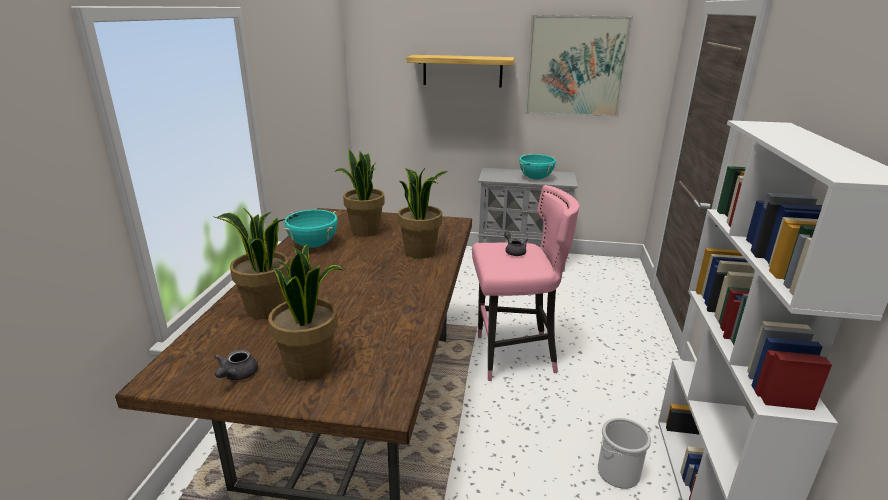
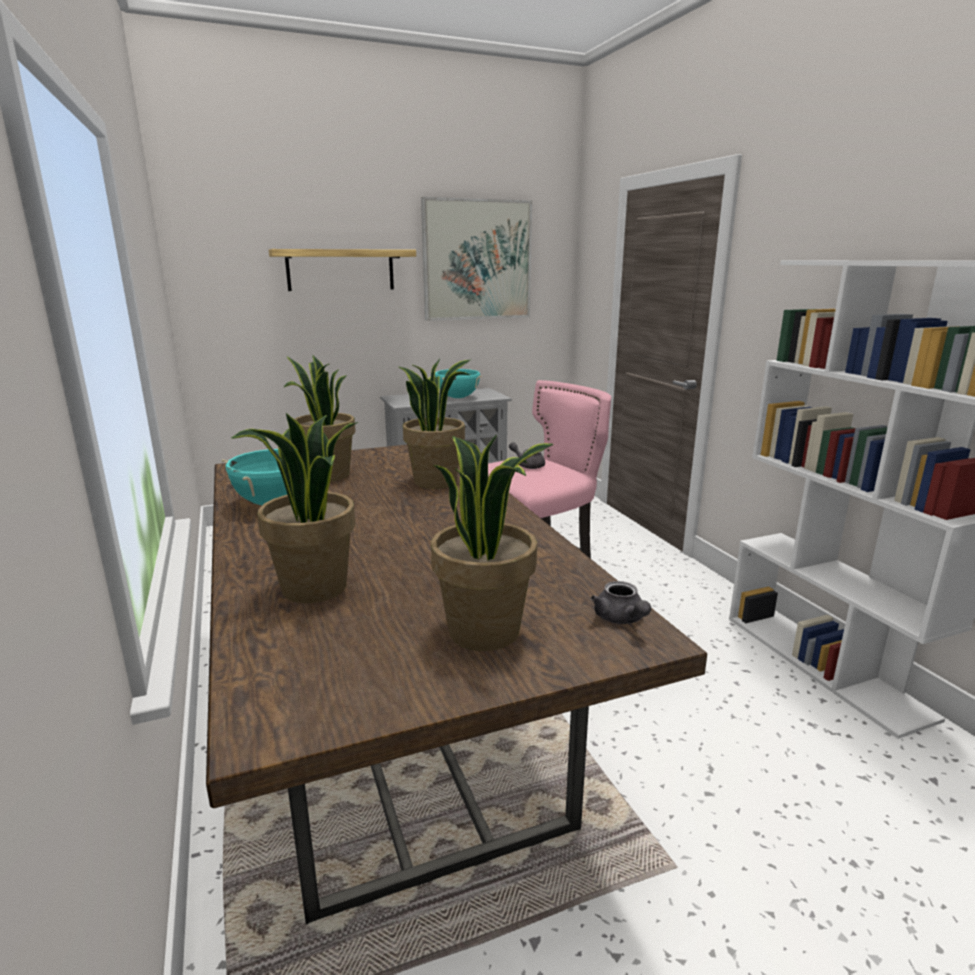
camera: 30 degrees left, 5 degrees down
(237, 375) = (394, 676): grey teapot -> grey teapot (621, 619)
(618, 473) = (744, 679): bucket -> none

